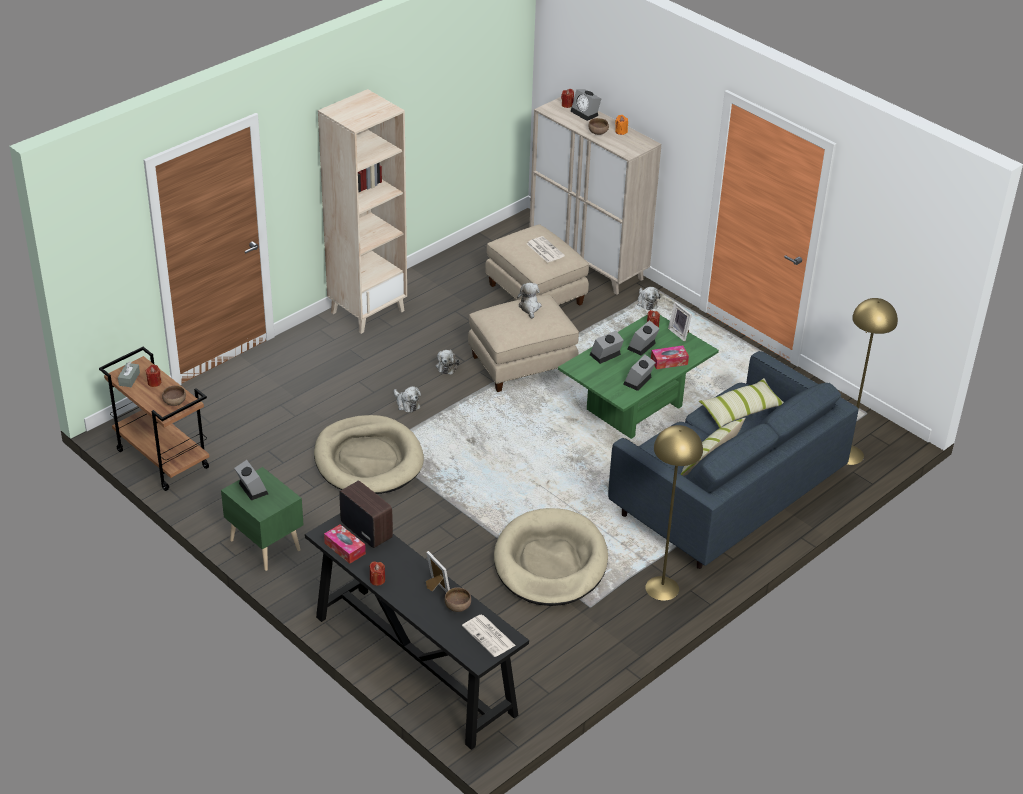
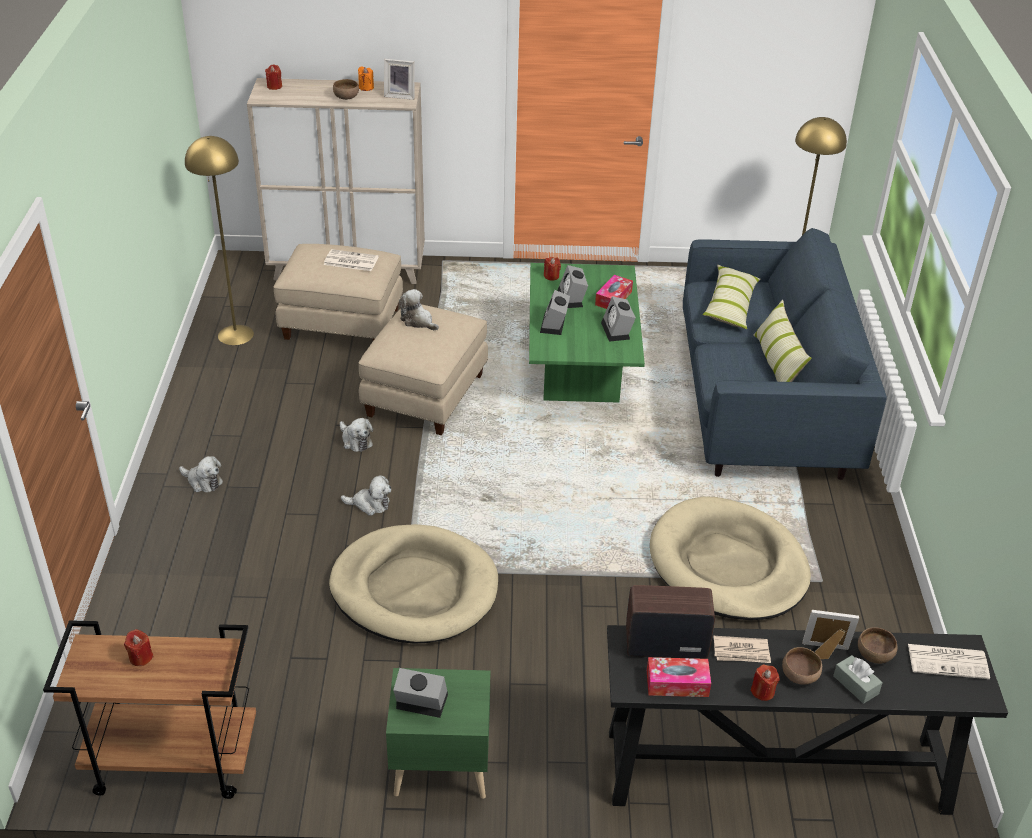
camera: 45 degrees left, 0 degrees up
(129, 379) = (98, 676): grey tissue box -> grey tissue box (855, 685)
(174, 402) = (205, 663): brown bowl -> brown bowl (800, 676)
(367, 311) = (191, 436): beige bookcase -> none
(396, 558) = (741, 652): none -> newspaper
(586, 113) = (305, 86): alarm clock -> none
(646, 303) = (452, 277): plush toy -> plush toy (203, 482)
(662, 588) = (844, 518): yellow floor lamp -> yellow floor lamp (236, 335)
(680, 333) = (583, 269): picture frame -> picture frame (400, 95)

